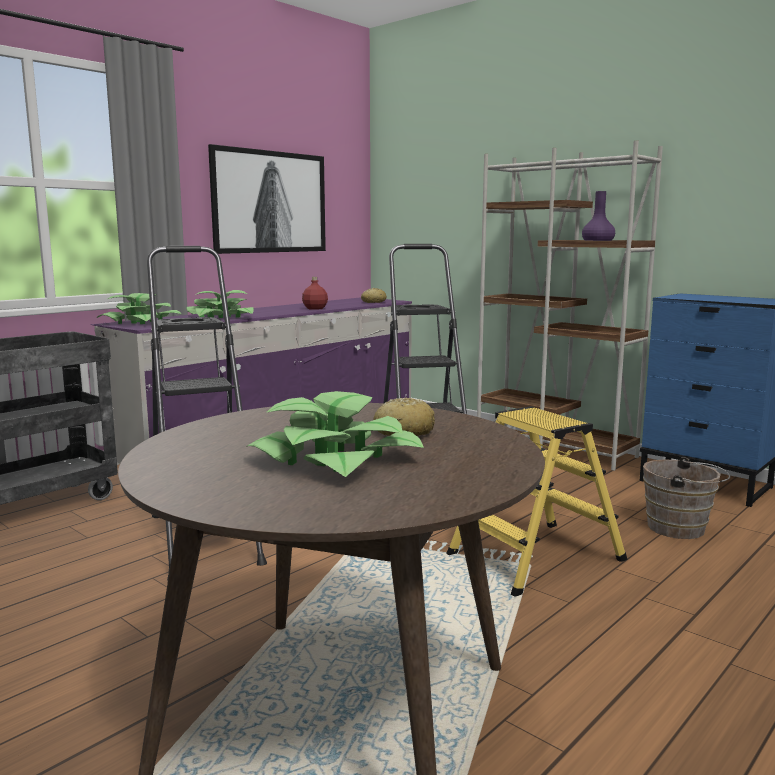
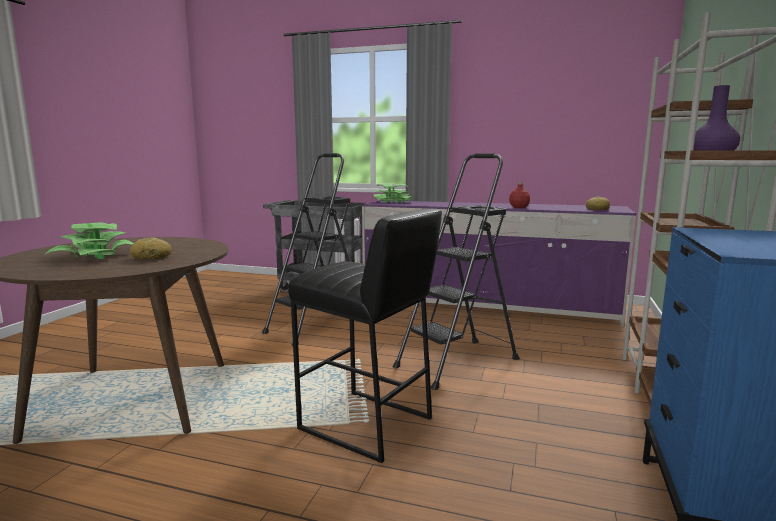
camera: 65 degrees right, 0 degrees up
(220, 317) = (436, 204): potted plant -> none
(269, 202) = (540, 122): picture -> none
(536, 557) = (367, 424): yellow step ladder -> black stool
(681, 529) = (512, 499): brown bucket -> none

